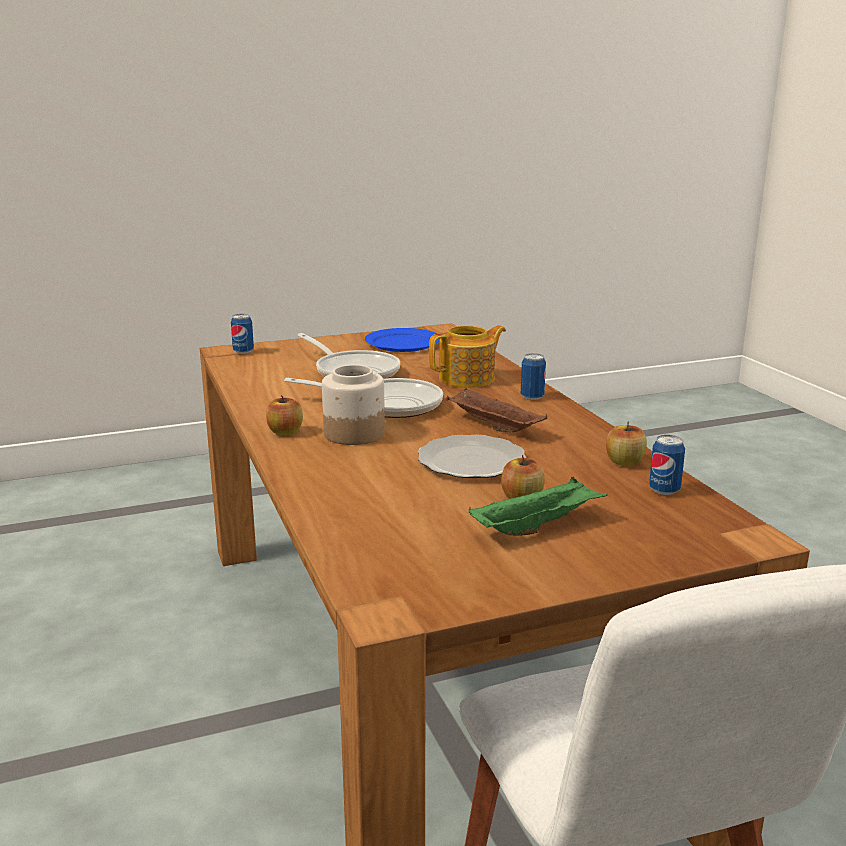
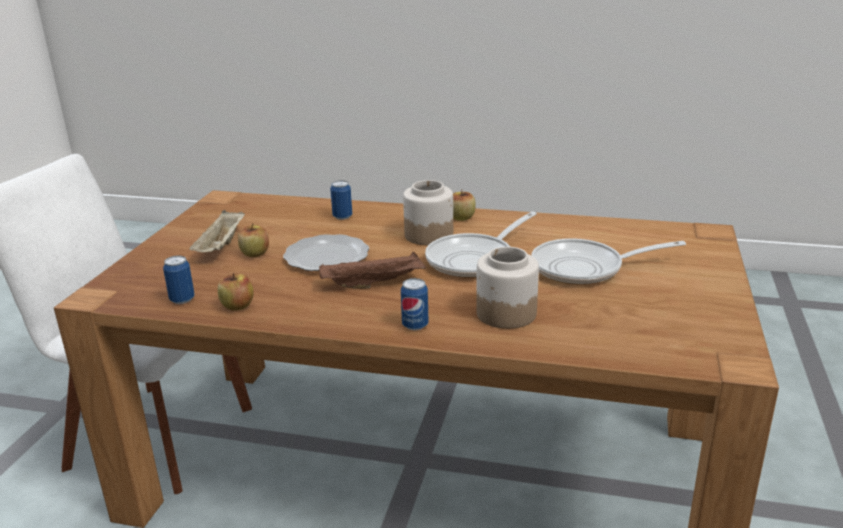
camera: 125 degrees right, 5 degrees up
(243, 351) = (699, 237): can -> can (342, 217)
(402, 343) = (679, 319): blue plate -> none
(468, 379) = (505, 313): teapot -> jar
(537, 526) = (221, 247): green tray -> beige tray

